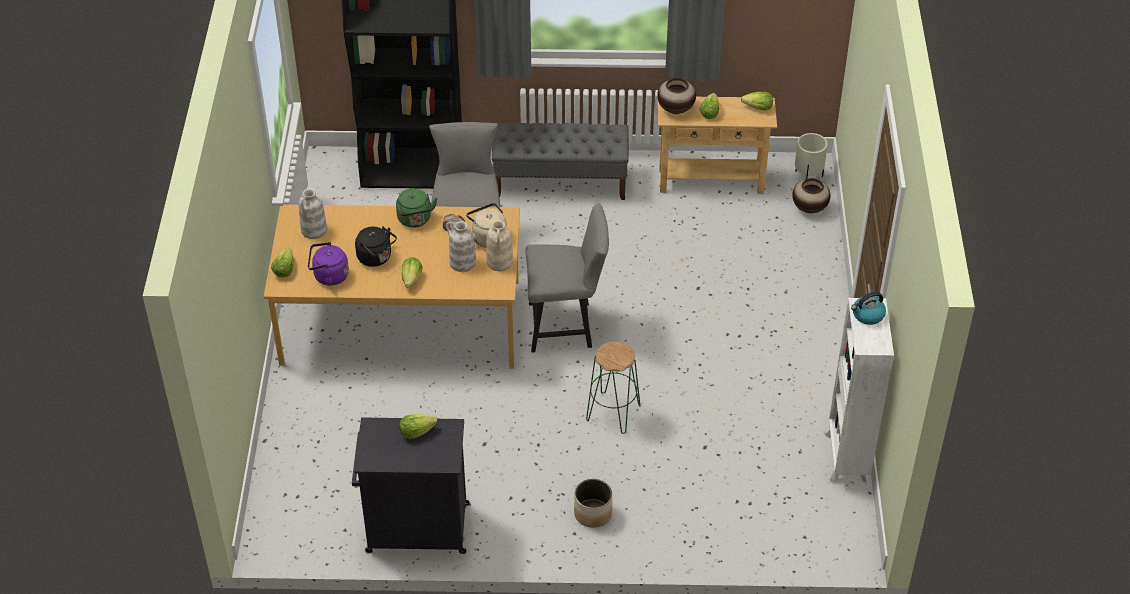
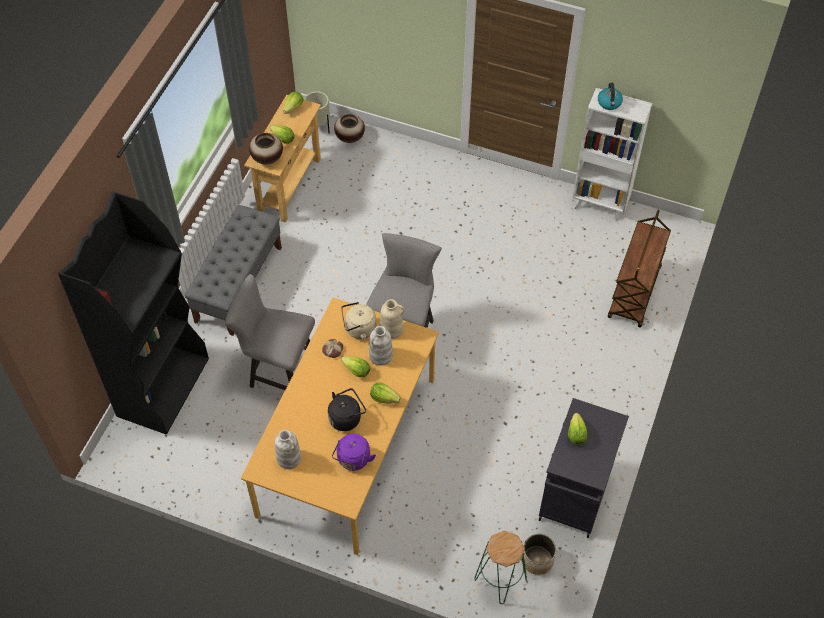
camera: 70 degrees left, 10 degrees up
(284, 270) = (329, 494): lettuce -> lettuce (356, 371)
(415, 220) = (313, 376): green kettle -> none
(593, 514) = (599, 372): planter -> planter (537, 560)
(612, 413) = (505, 328): green stool -> green stool (500, 579)
(726, 523) = (634, 293): none -> brown cart

